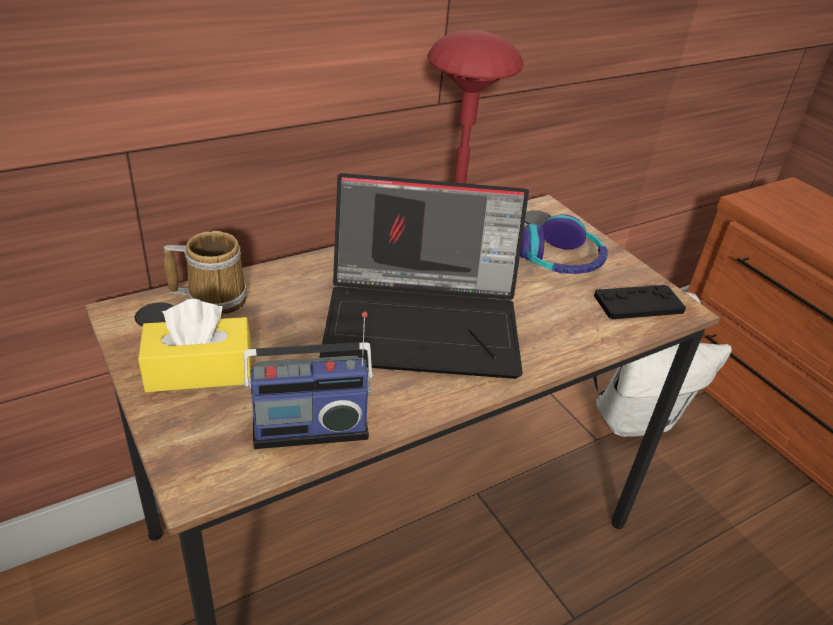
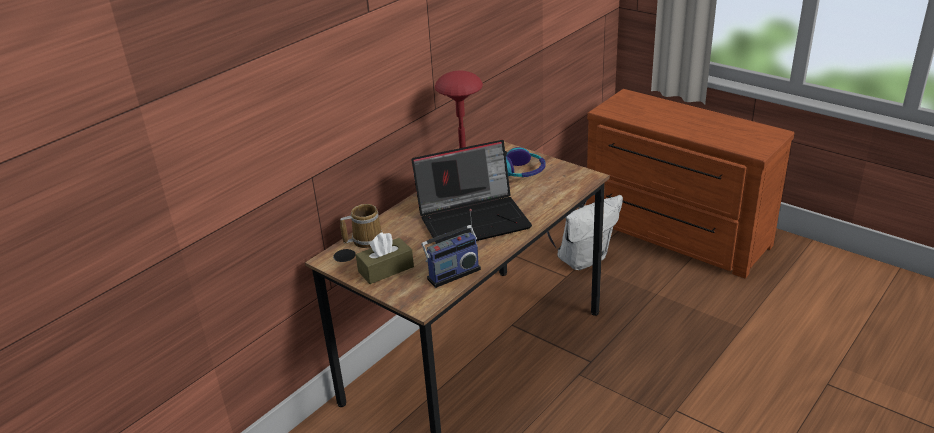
camera: 15 degrees left, 5 degrees down
(199, 370) = (386, 269): yellow tissue box -> brown tissue box
(638, 304) = (569, 180): black game controller -> none

